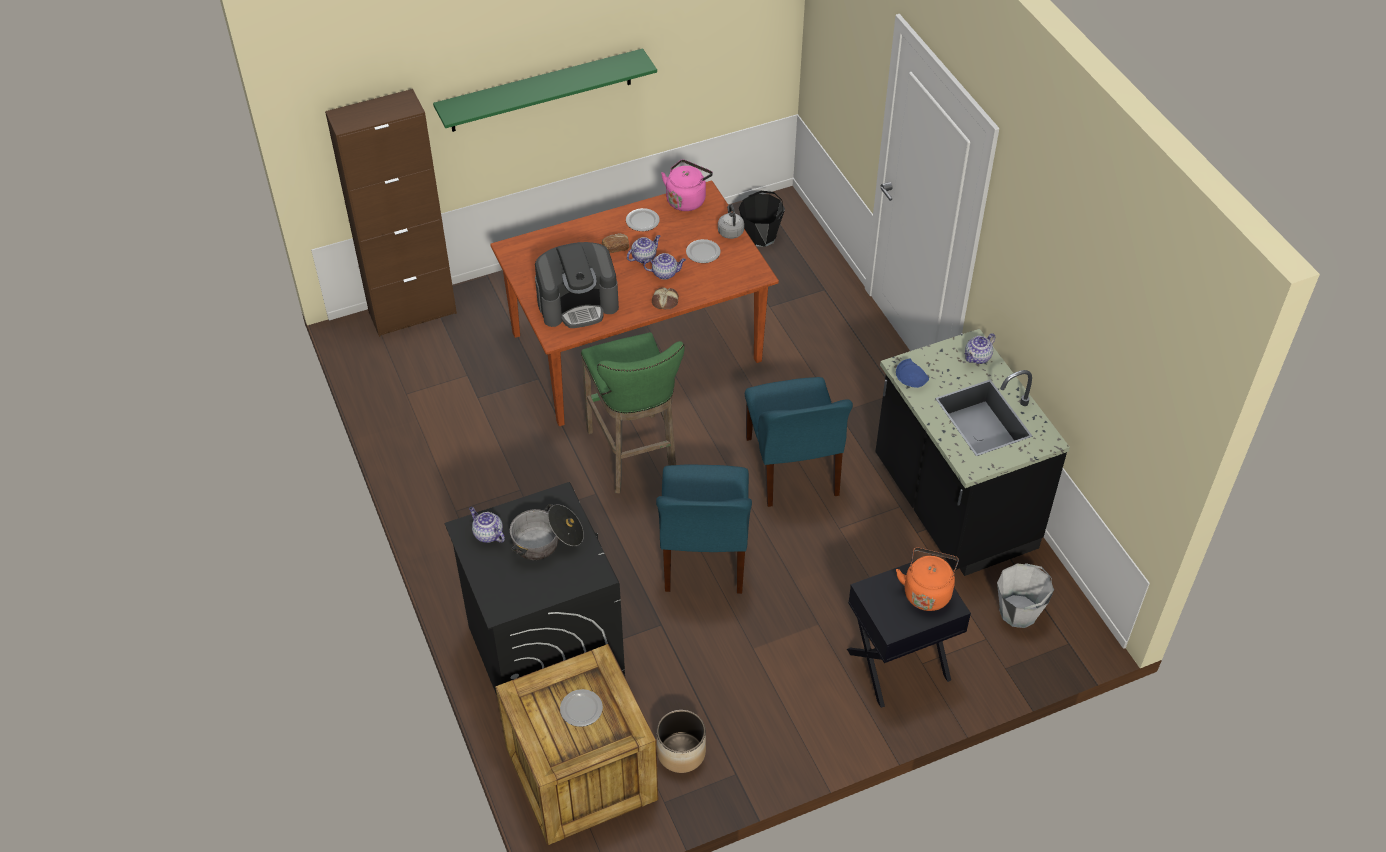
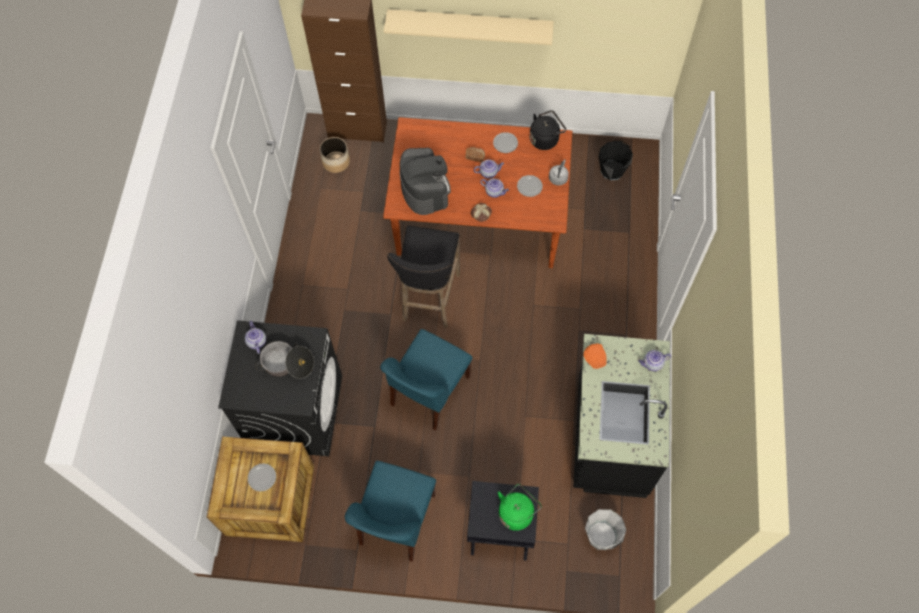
camera: 30 degrees right, 15 degrees up
(541, 91) = (470, 25): green shelf -> beige shelf
(578, 304) = (425, 189): coffee machine -> coffee machine turned 120 degrees counterclockwise
(635, 457) = (429, 300): green stool -> black stool
(681, 753) = (334, 519): planter -> planter (336, 162)
(687, 199) = (545, 139): pink kettle -> black kettle
(793, 468) = (522, 357): blue chair -> blue chair (396, 521)
(911, 379) = (595, 358): blue plate -> orange plate
(927, 591) = (517, 512): orange kettle -> green kettle

